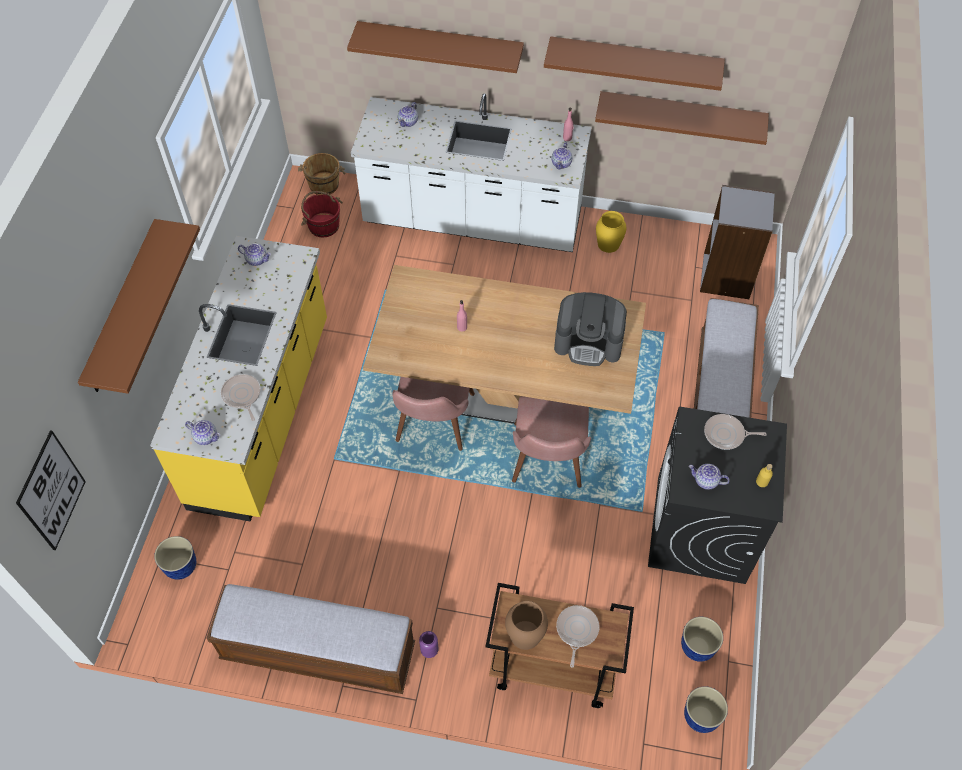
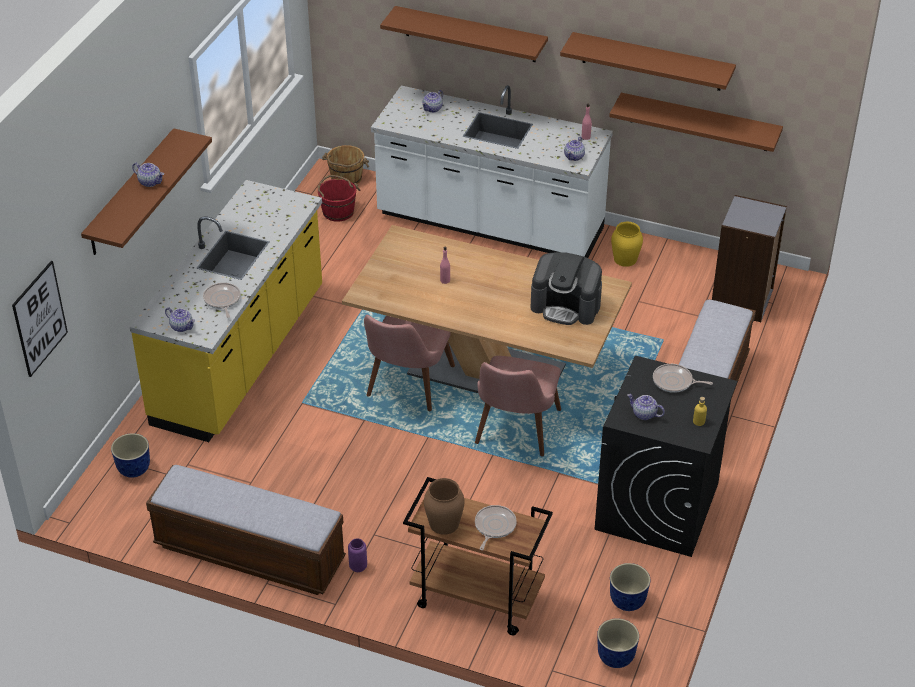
camera: 10 degrees right, 15 degrees down
(257, 259) = (261, 200): teapot -> teapot (150, 182)

